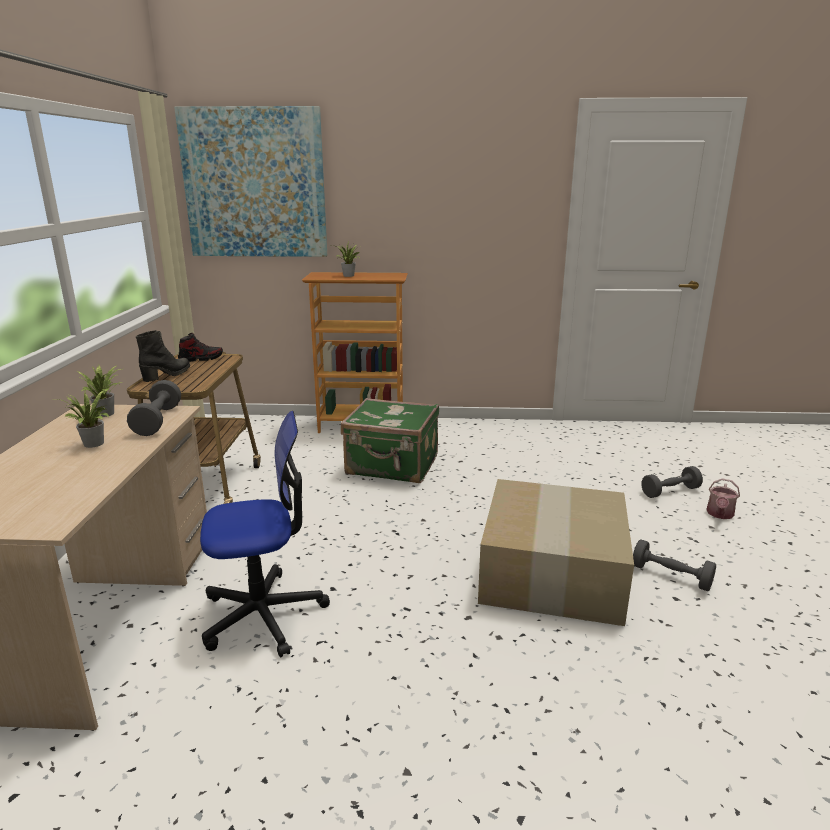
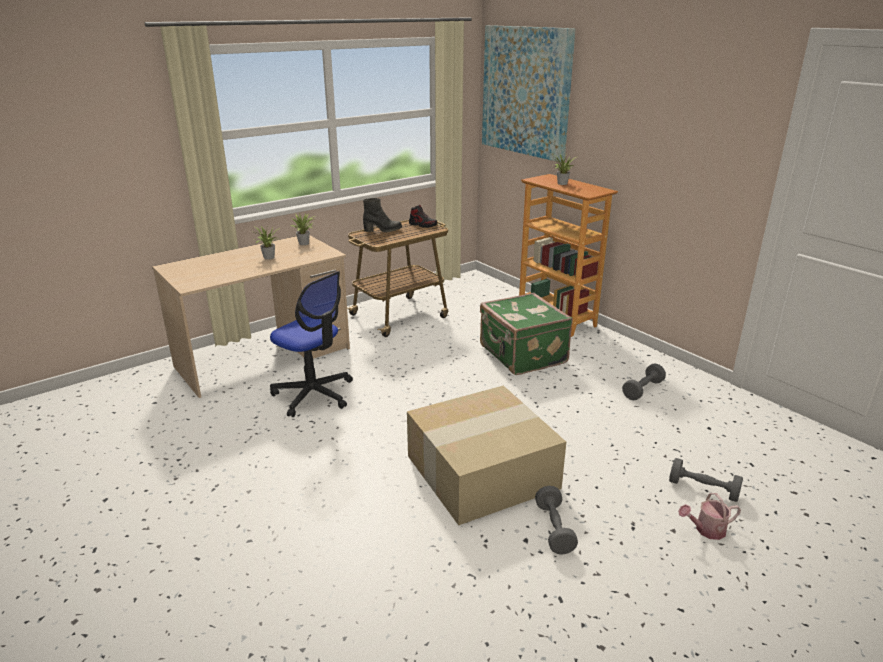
camera: 50 degrees right, 5 degrees up
(157, 421) = (312, 255): grey dumbbell -> grey dumbbell (643, 390)

